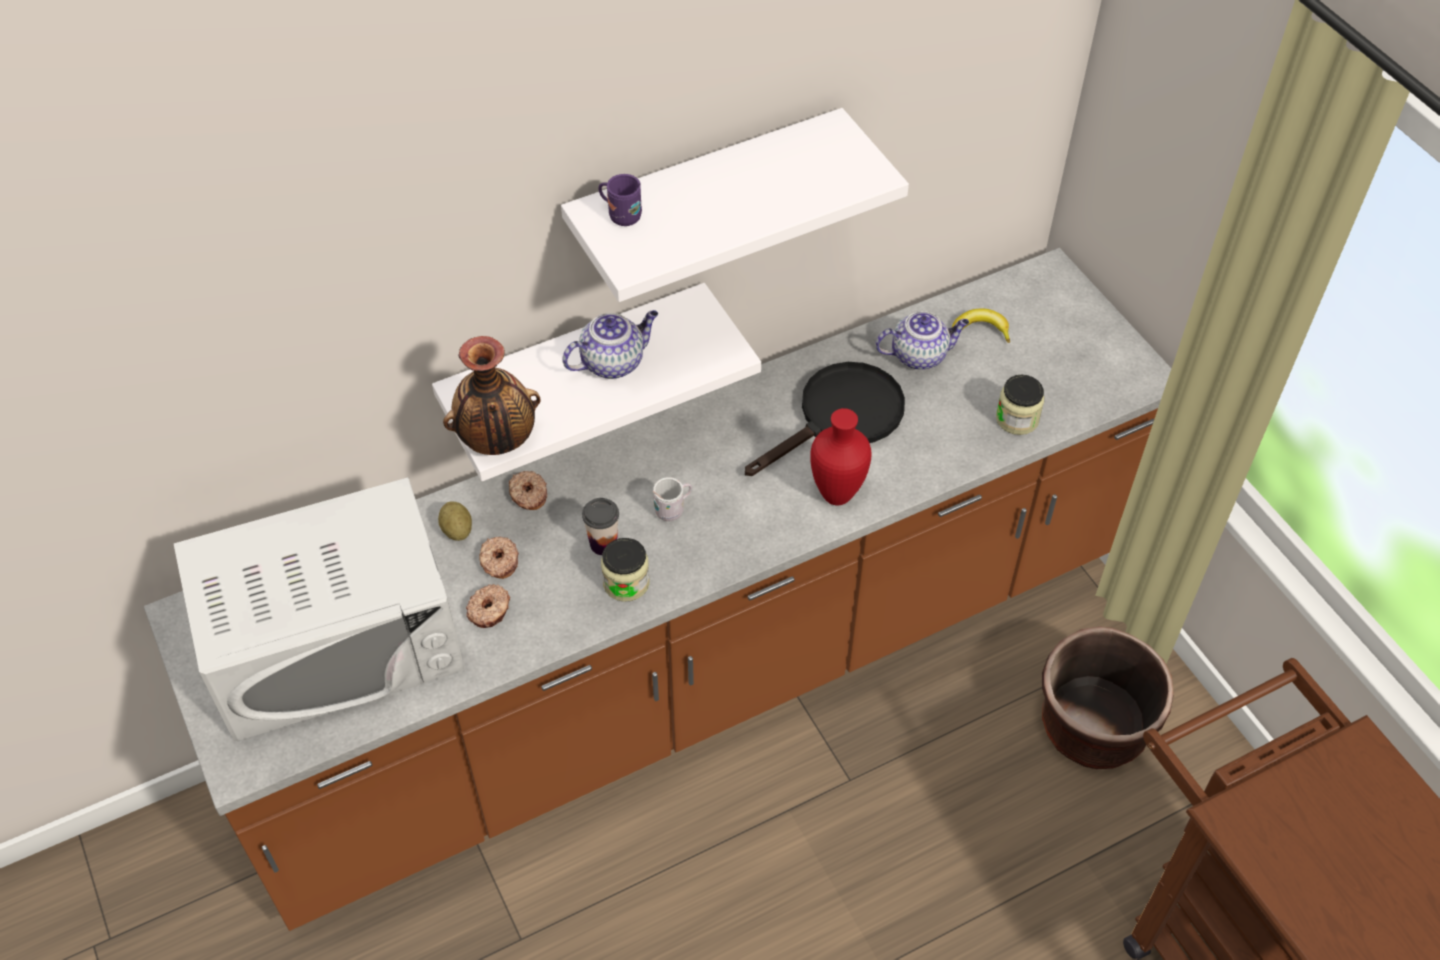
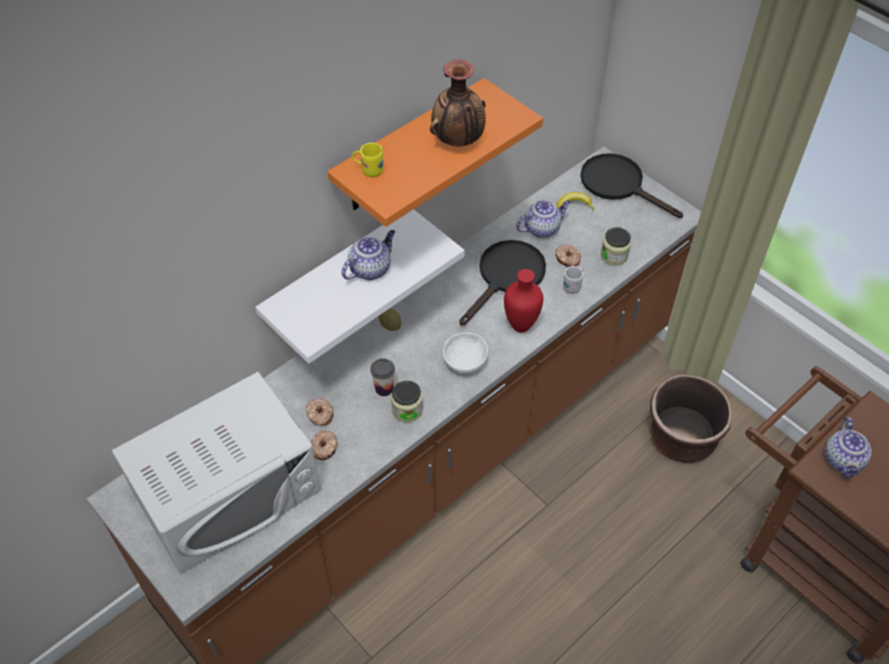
camera: 15 degrees left, 0 degrees up
(457, 530) = (285, 400): potato -> potato (390, 325)
(497, 440) = (312, 335): vase -> vase (458, 140)
(528, 495) = (324, 368): donut -> donut (567, 259)
(621, 215) = (369, 171): purple mug -> yellow mug
(673, 510) = (421, 357): white mug -> white mug (573, 286)
(705, 193) = (409, 148): white shelf -> orange shelf
(734, 531) = (464, 362): none -> white bowl
(1063, 311) = (619, 185): none -> black frying pan
(1283, 814) = (843, 460): none -> teapot

